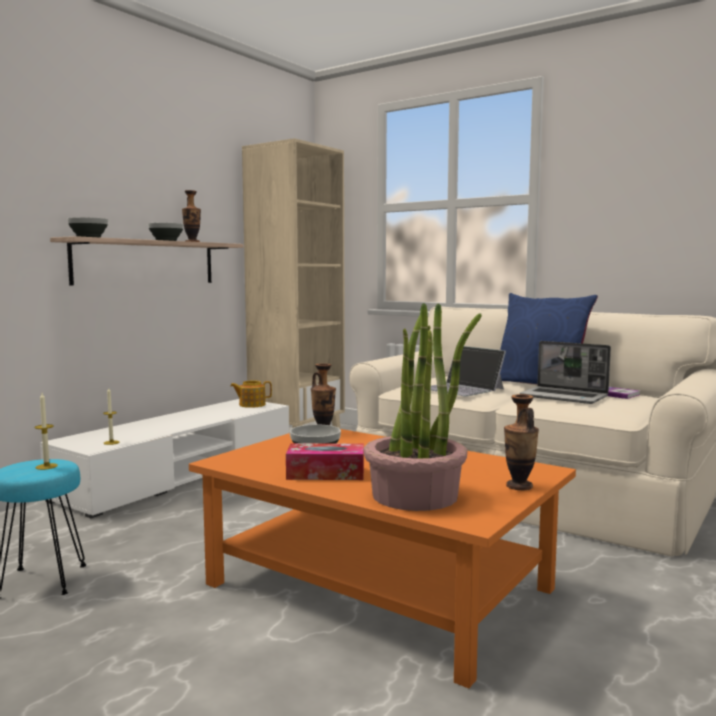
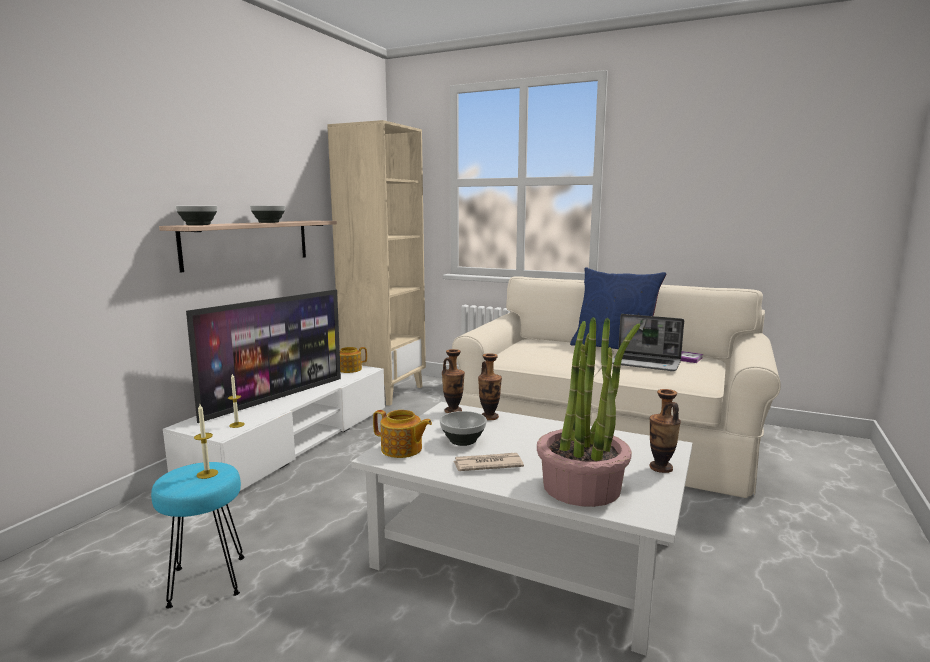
camera: 10 degrees left, 5 degrees up
(162, 424) = (275, 398): none -> television
(192, 242) = (290, 221): vase -> vase (489, 417)
(246, 458) = (402, 449): none -> teapot
(326, 473) = (487, 465): tissue box -> newspaper
(379, 586) = (526, 552): orange coffee table -> white coffee table
(462, 388) = (555, 357): laptop -> none

